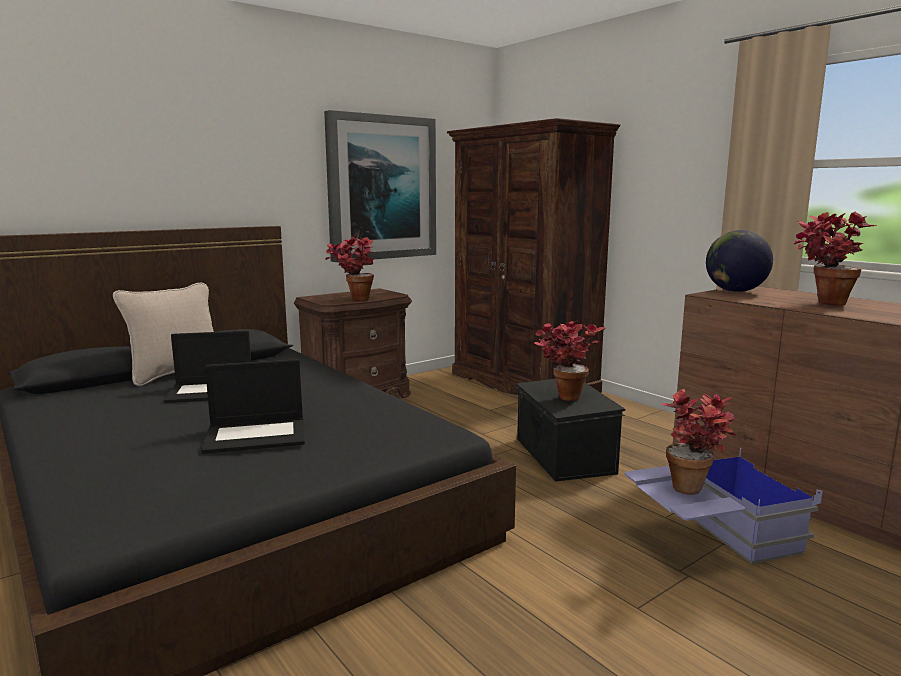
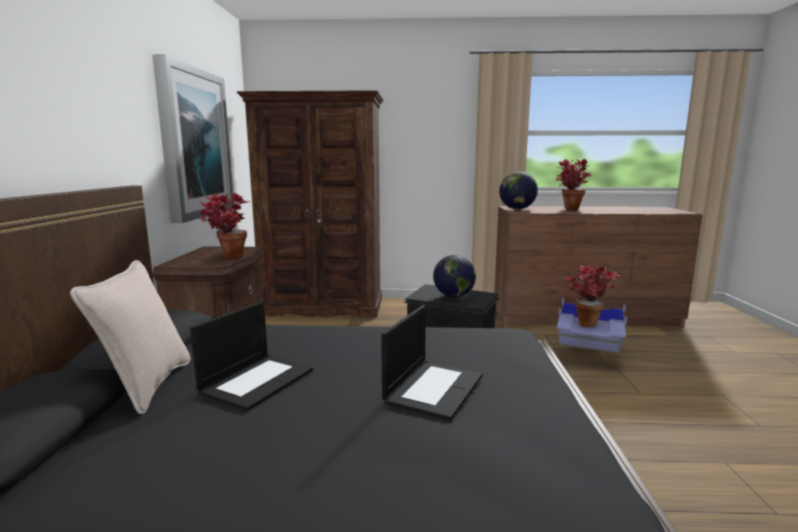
camera: 50 degrees left, 0 degrees up
(563, 395) = (453, 296): potted plant -> globe

